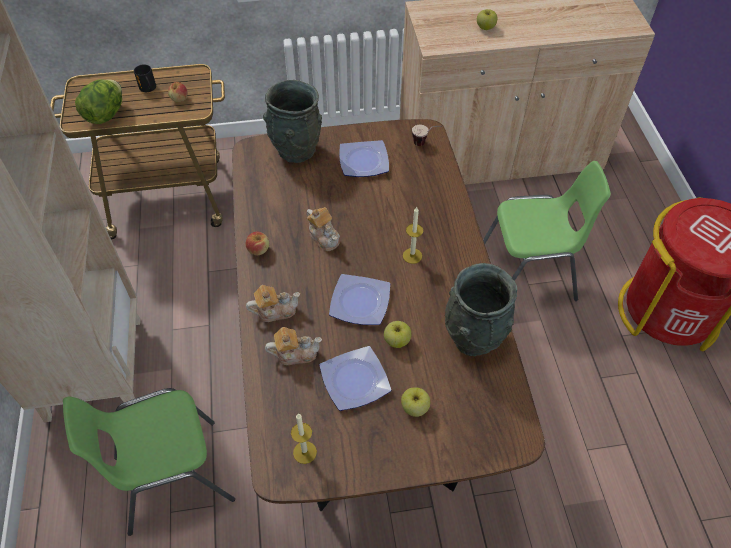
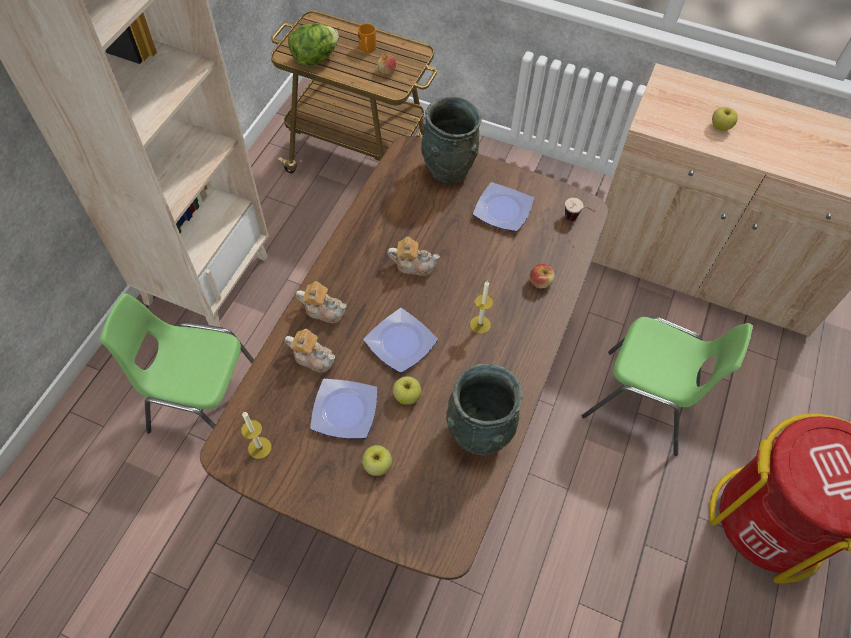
camera: 30 degrees right, 5 degrees up
(149, 89) = (367, 49): black mug -> orange mug
(258, 249) = (349, 247): apple -> apple (540, 282)
(324, 237) = (413, 265): teapot -> teapot turned 75 degrees counterclockwise

